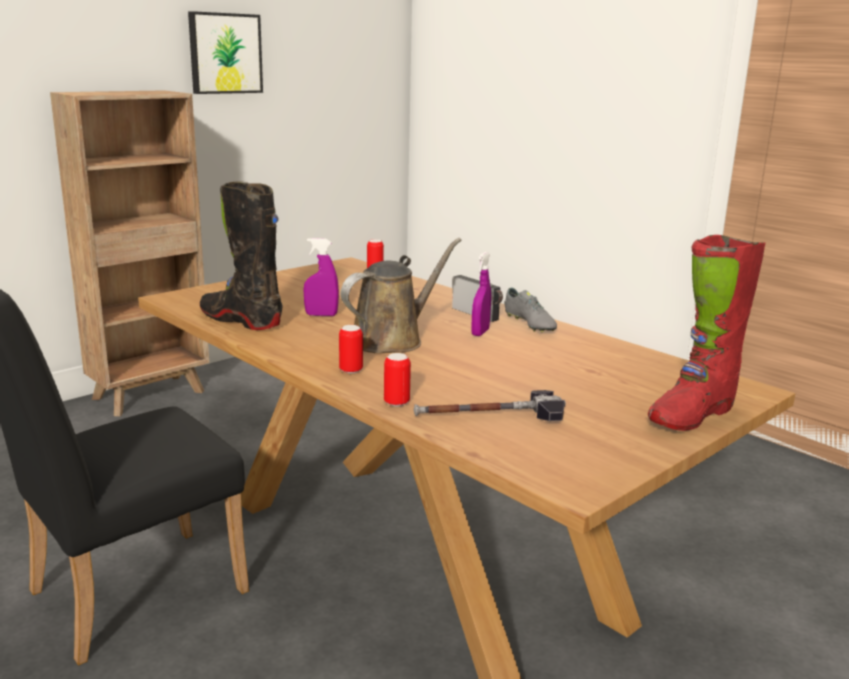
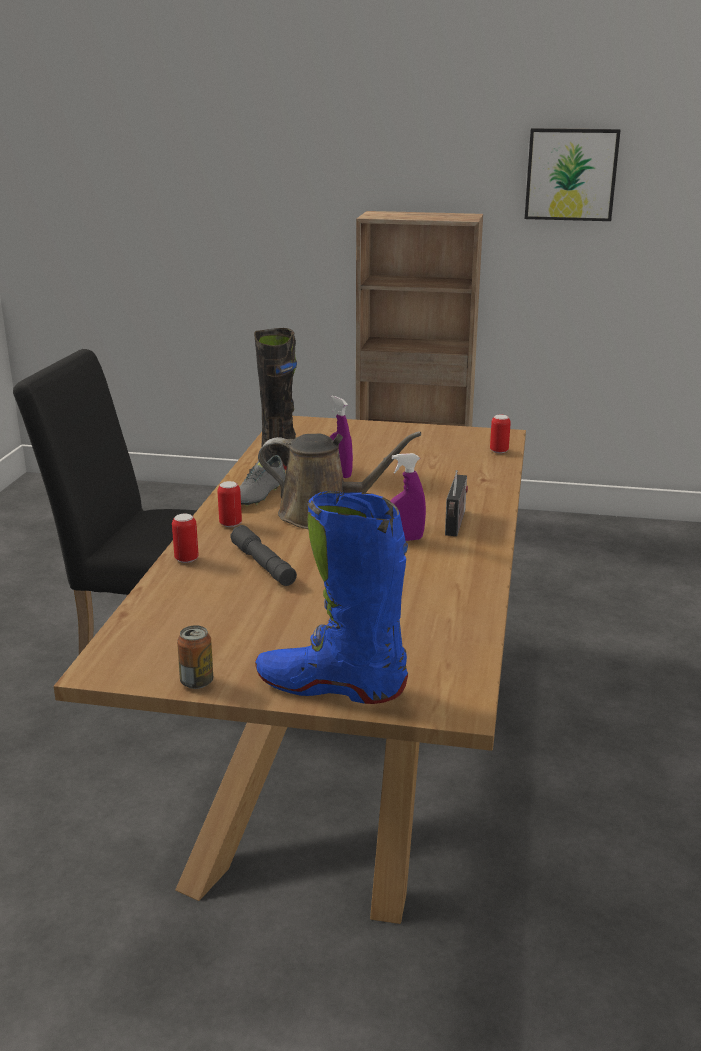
camera: 55 degrees right, 5 degrees up
(454, 381) = (263, 565): none -> grey flashlight
(490, 416) = (206, 599): hammer -> none
(529, 324) = (470, 552): grey shoe -> grey shoe (258, 495)
(640, 456) = (197, 682): none -> can
(692, 415) = (331, 686): red boot -> blue boot

